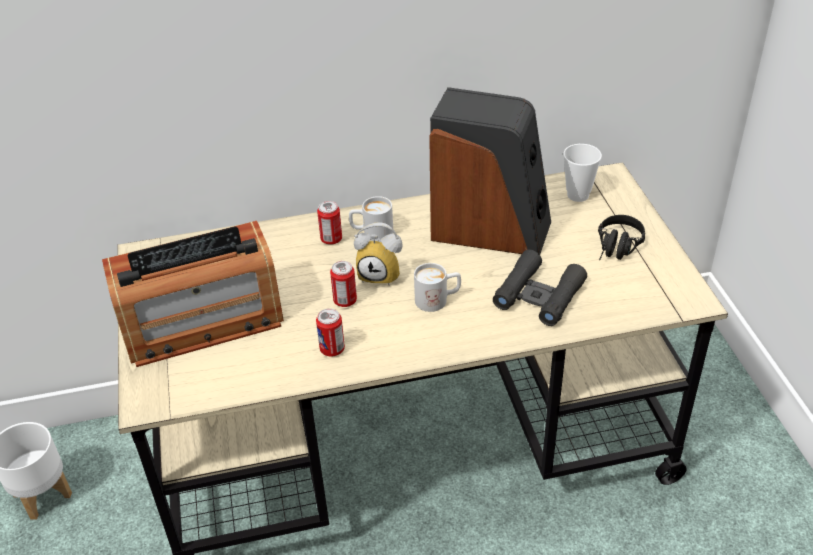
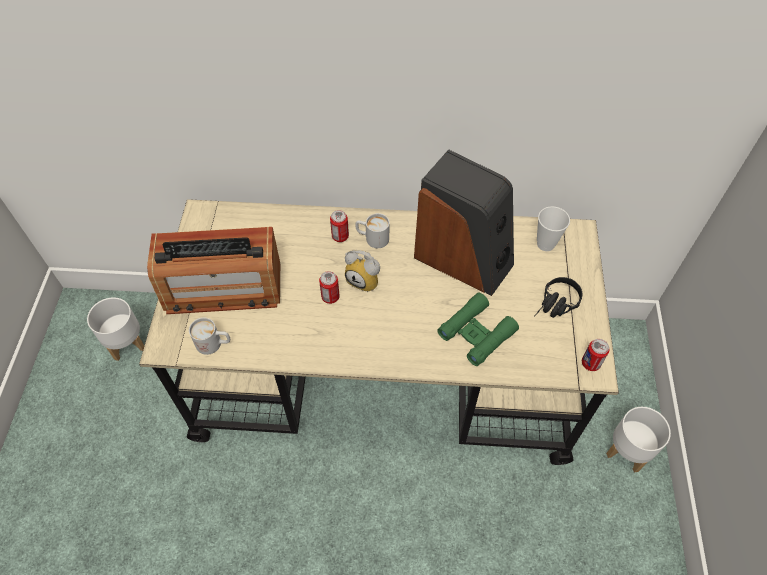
camera: 15 degrees right, 15 degrees up
(332, 349) = (306, 338): can -> can (590, 363)
(438, 300) = (399, 315): white mug -> white mug (214, 344)
(539, 295) = (476, 333): black binoculars -> green binoculars
(744, 445) = (627, 450): none -> white planter

